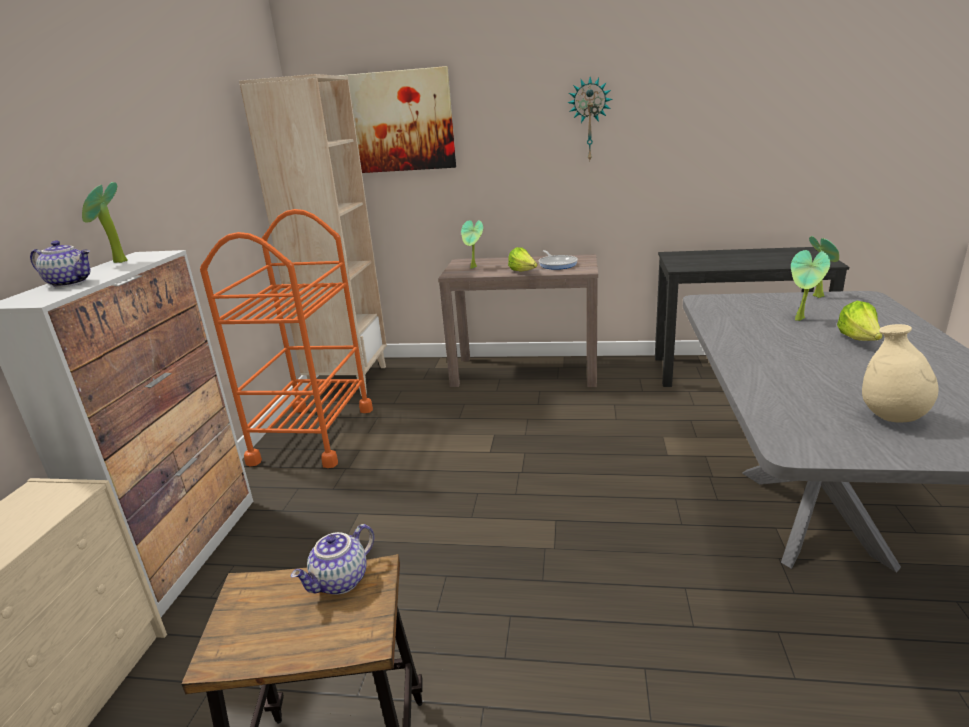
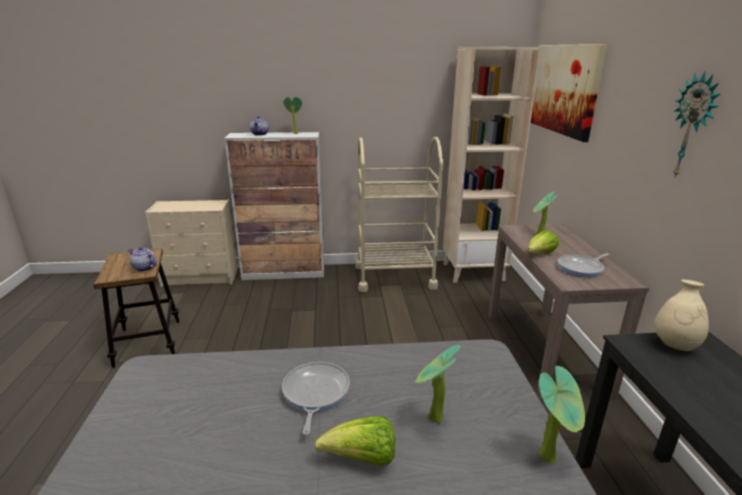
camera: 75 degrees right, 0 degrees up
(313, 435) = (394, 277): orange cart -> beige cart
(791, 356) = (315, 394): none -> frying pan
(892, 418) = (163, 433): beige vase -> beige vase (674, 345)

